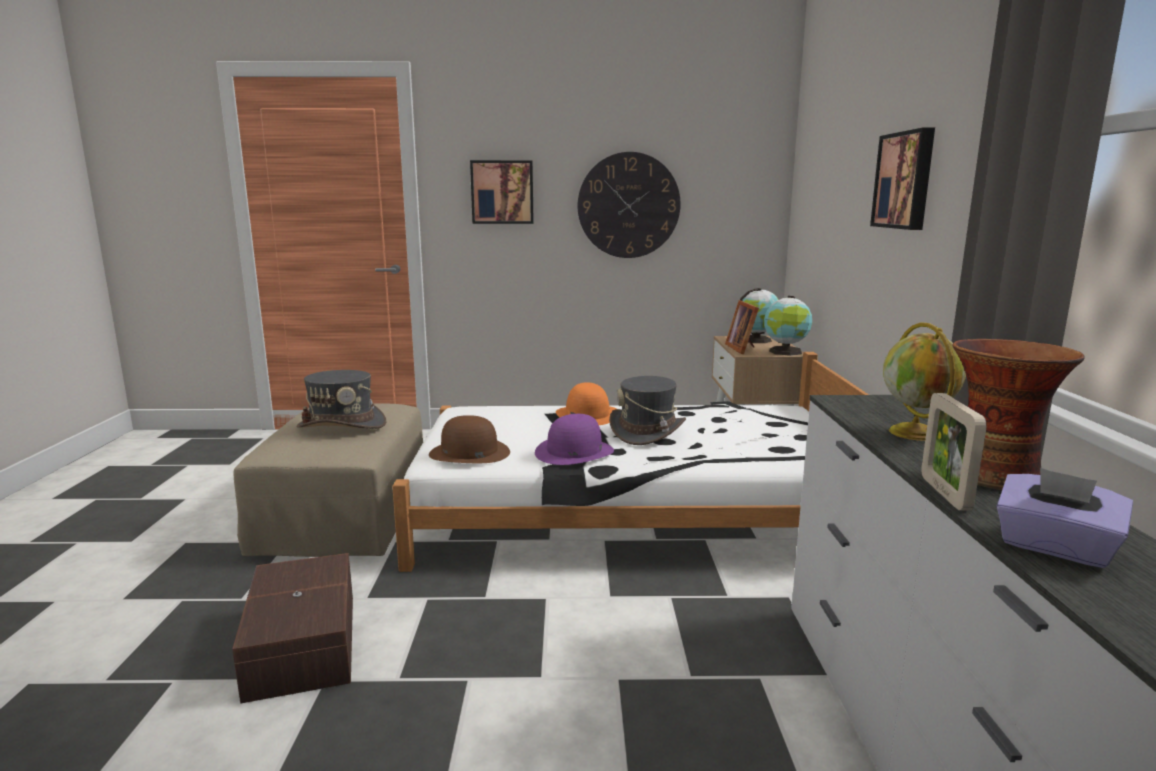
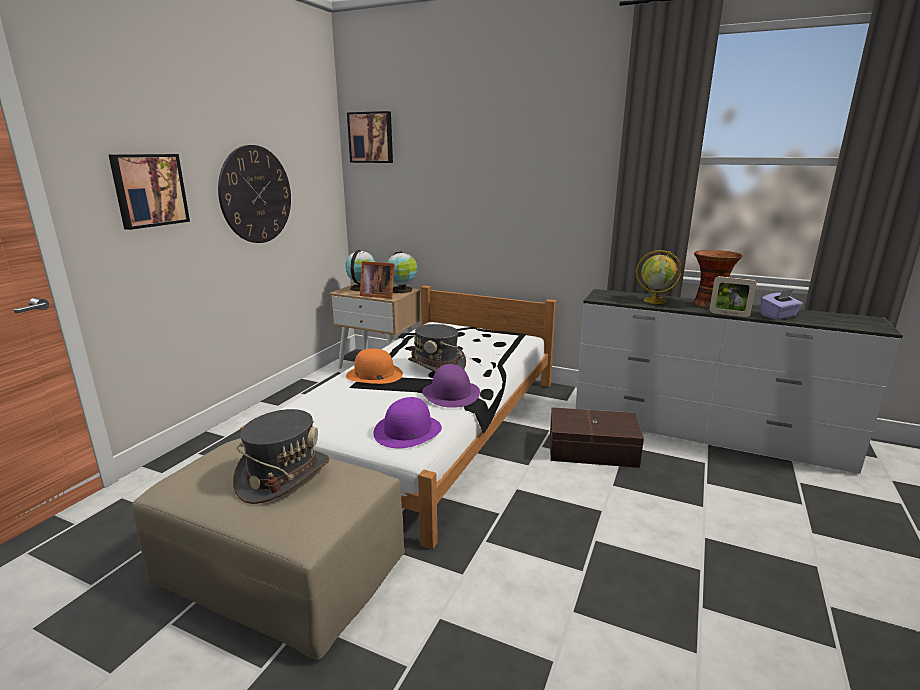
camera: 65 degrees left, 5 degrees up
(300, 646) = (518, 623): brown storage box -> brown storage box (593, 450)
(469, 453) = (407, 431): brown hat -> purple hat
(905, 180) = (519, 175): picture -> picture (371, 137)

